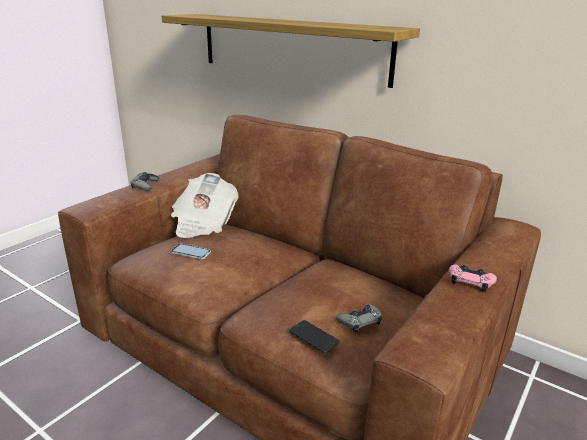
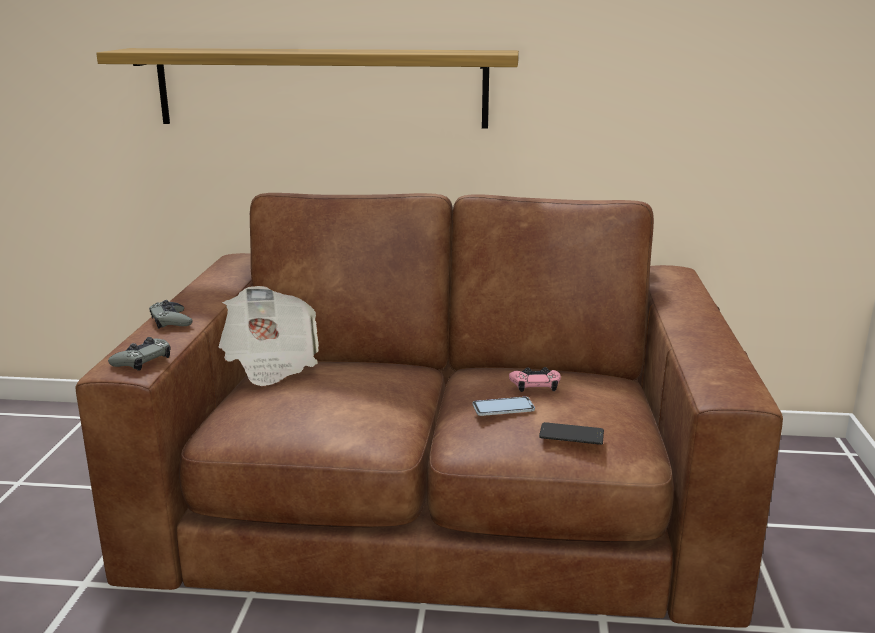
camera: 30 degrees left, 5 degrees down
(191, 252) = (306, 397): phone -> phone (503, 408)
(359, 321) = (597, 407): grey game controller -> grey game controller (142, 360)
(470, 281) = (697, 325): pink game controller -> pink game controller (535, 384)

